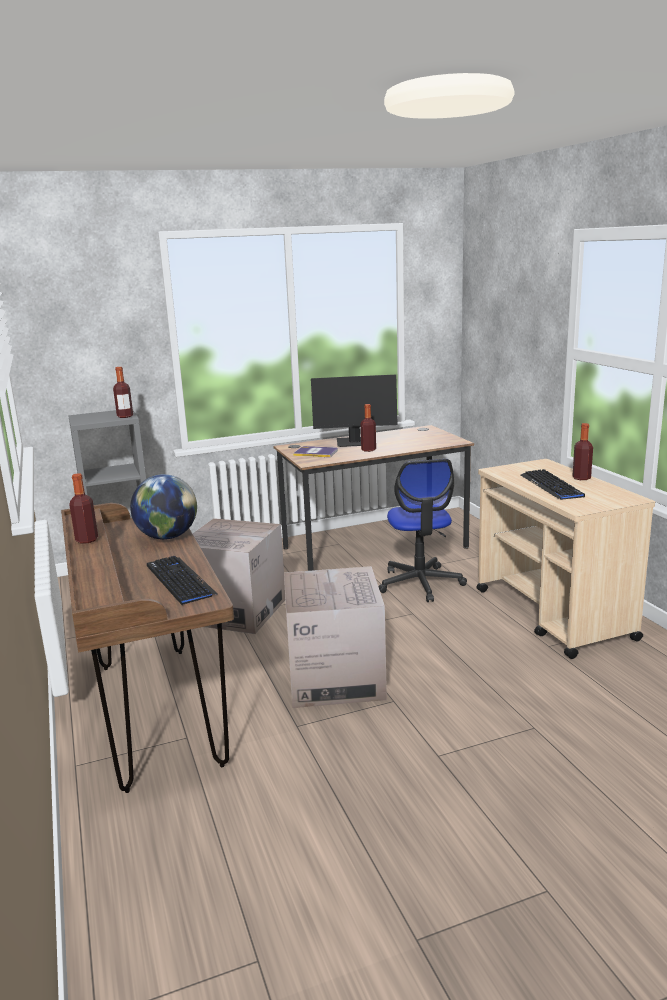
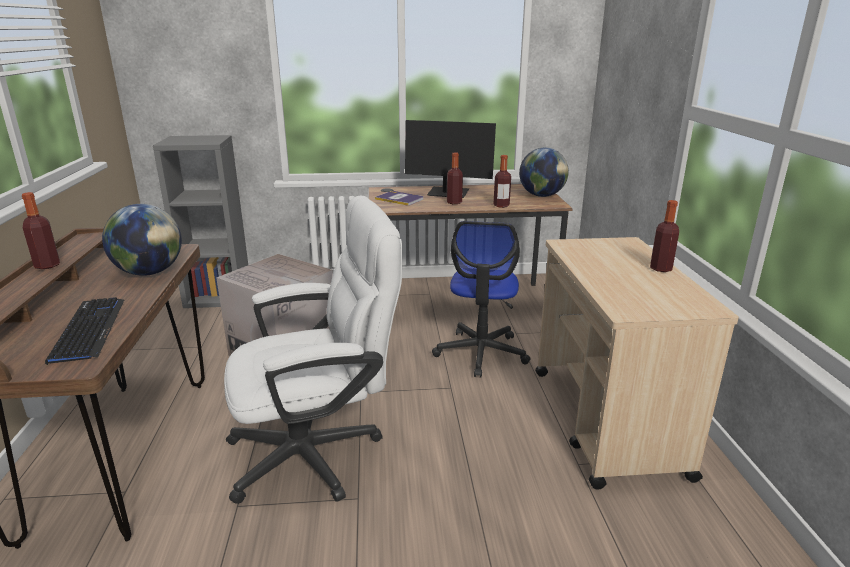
camera: 15 degrees right, 5 degrees up
(125, 416) = (211, 141): bottle -> bottle (501, 205)
(335, 678) = (319, 452): cardboard box -> white office chair
(439, 435) = (541, 195): none -> globe
(551, 486) = (614, 274): keyboard -> none

